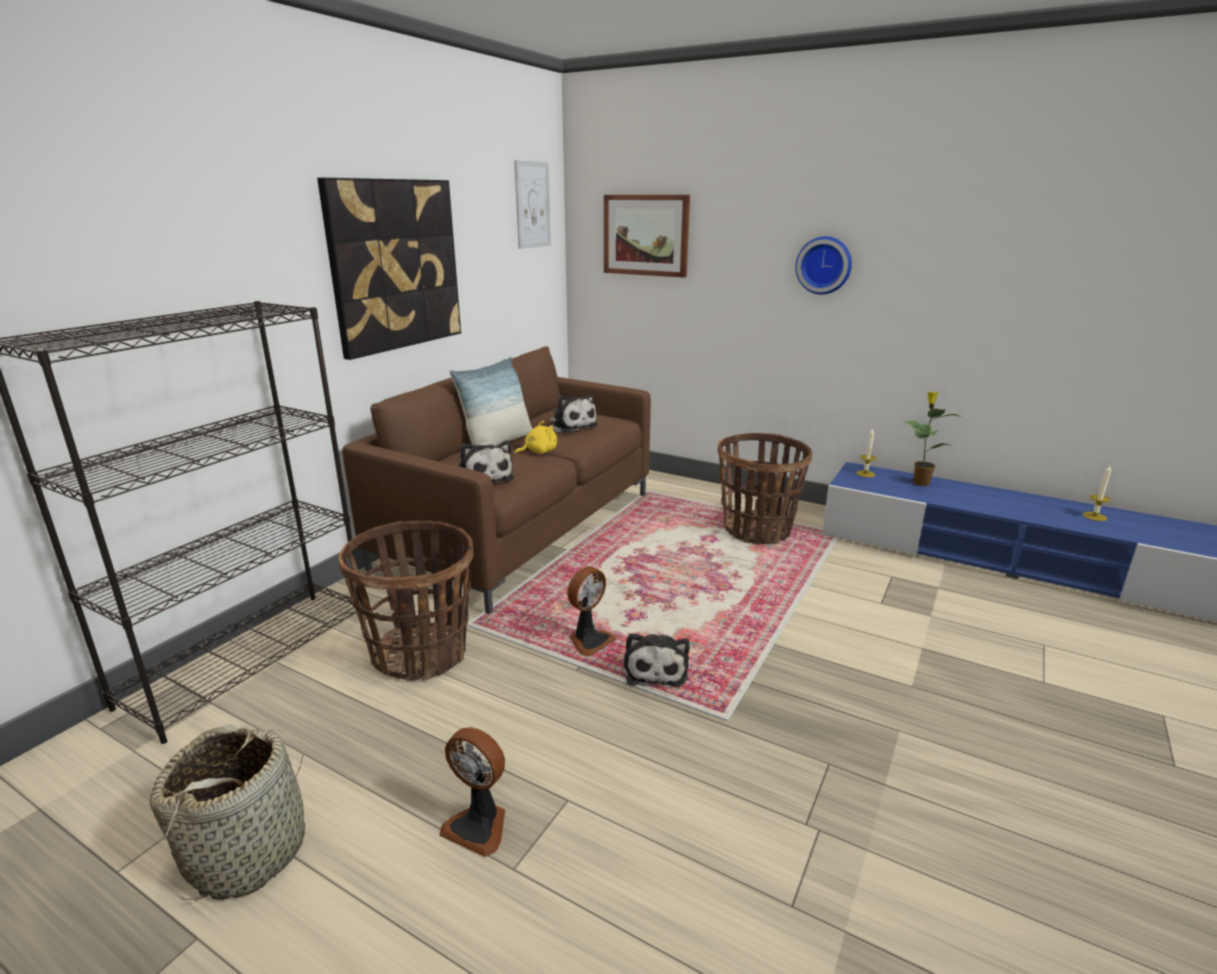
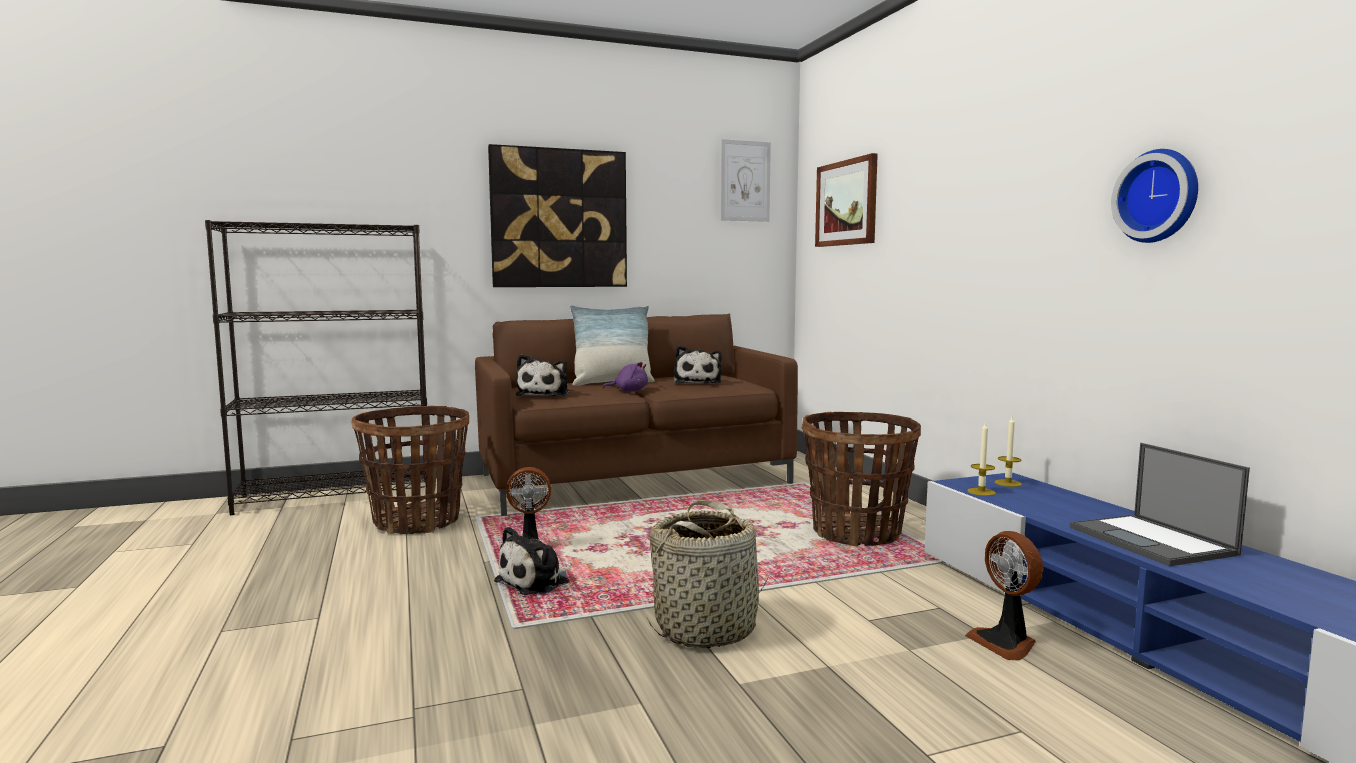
camera: 40 degrees right, 15 degrees down
(248, 851) = (160, 567): basket -> basket (706, 628)
(479, 825) = (254, 605): fan -> fan (1005, 643)
(538, 452) = (629, 391): yellow plush toy -> purple plush toy
(824, 265) = (985, 210): wall clock -> wall clock (1159, 196)
(920, 483) = (1069, 503): potted plant -> none
(1001, 503) = (1153, 541): none -> laptop
(1094, 516) = (1310, 588): candle -> candle (981, 492)

